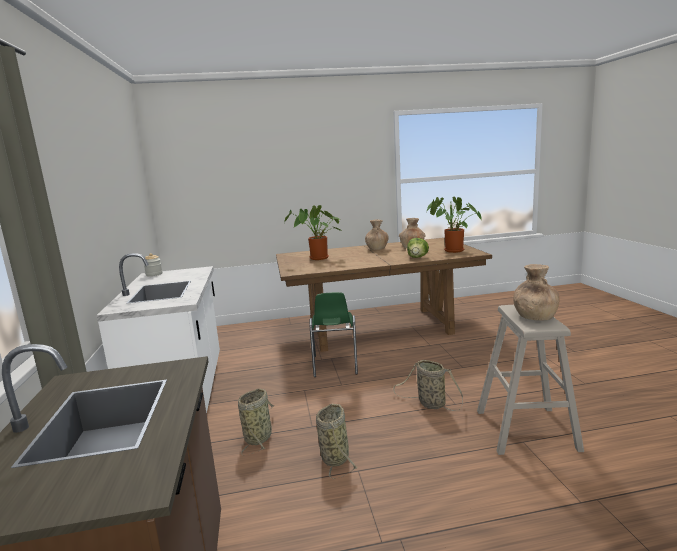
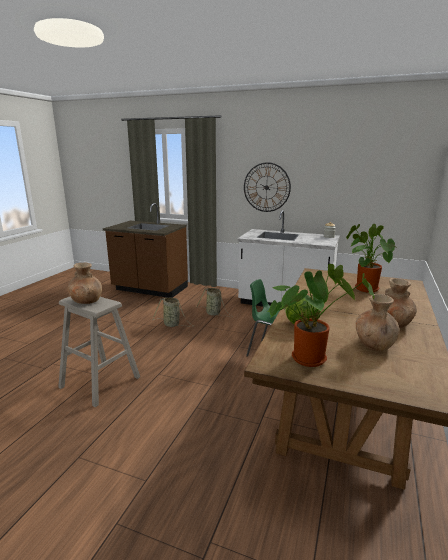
camera: 120 degrees right, 5 degrees up
(83, 224) = (266, 187): none -> wall clock
(429, 403) = (173, 365): basket -> none

